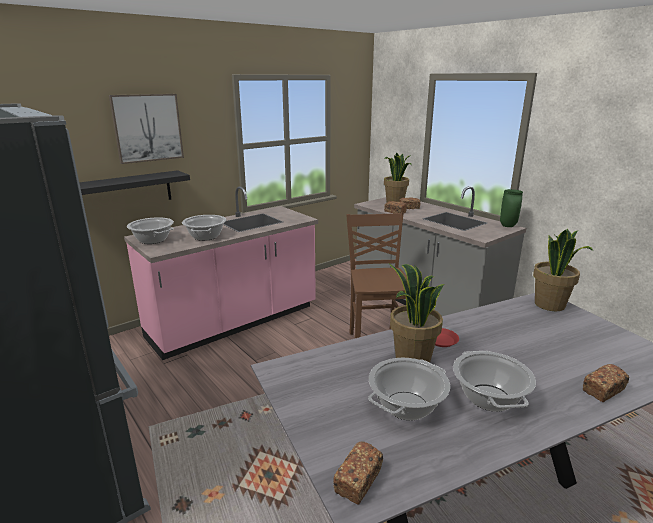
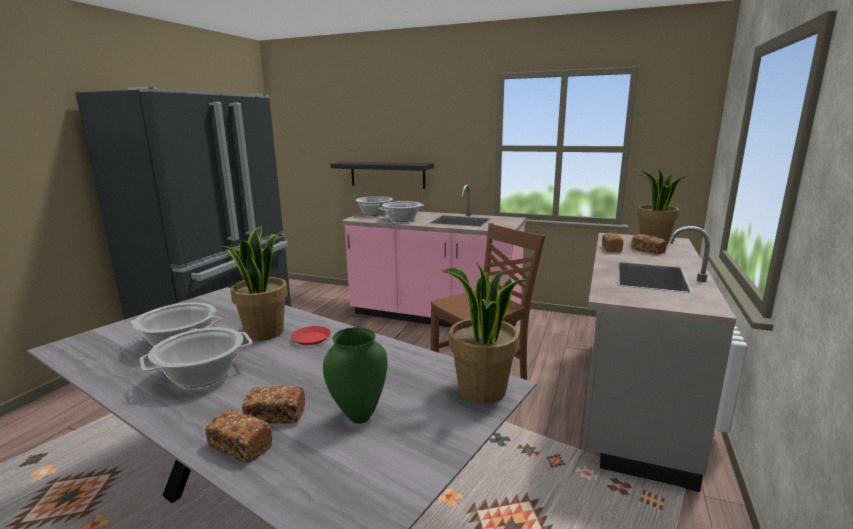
camera: 60 degrees right, 5 degrees down
(147, 128) = (413, 123): picture -> none
(358, 481) = (82, 344): bread -> bread (275, 415)
(507, 226) = (709, 305): green vase -> green vase (358, 415)

